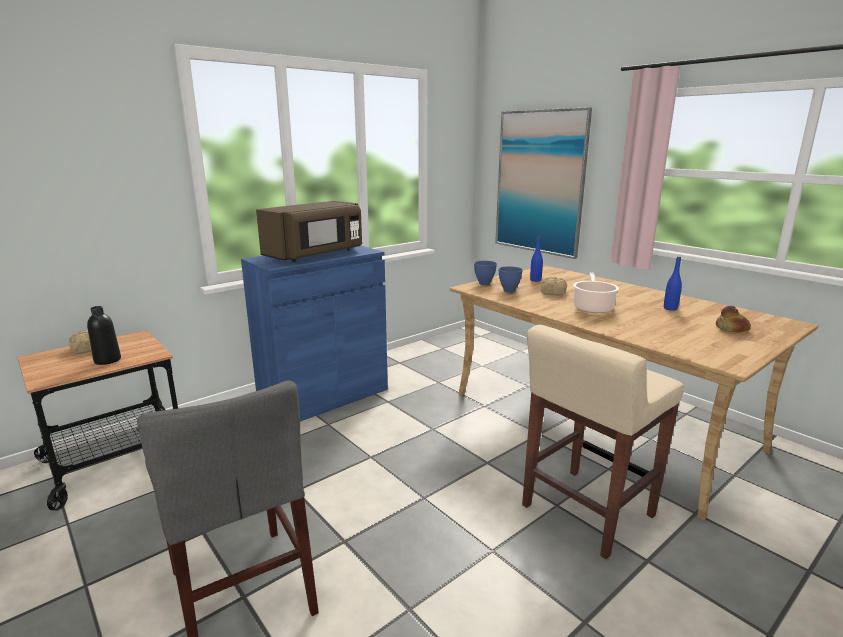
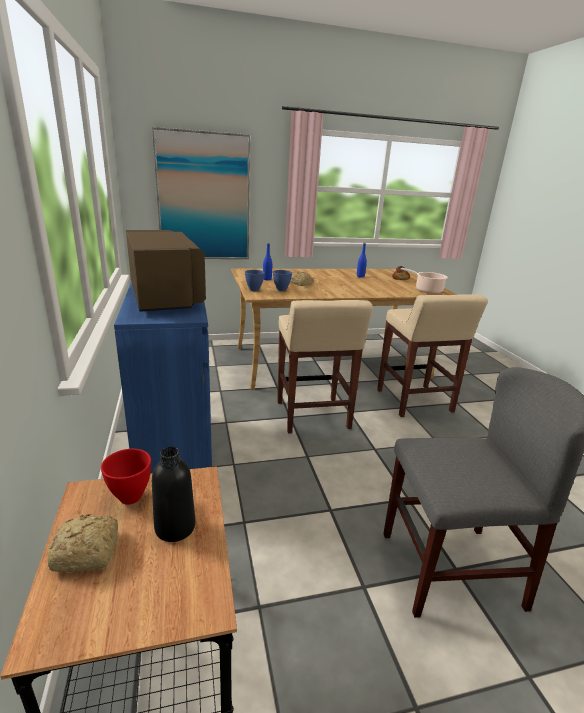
camera: 65 degrees left, 5 degrees up
(135, 345) = (132, 497): none -> red bowl
(449, 441) = (312, 416): none -> beige stool
(593, 307) = (342, 286): cooking pot -> cooking pot (426, 290)

